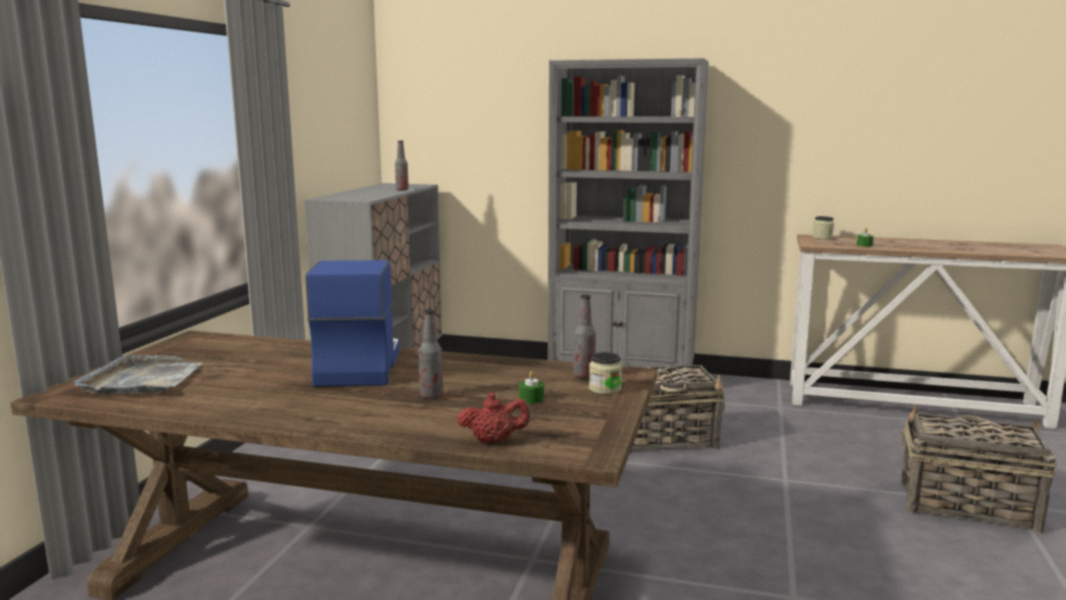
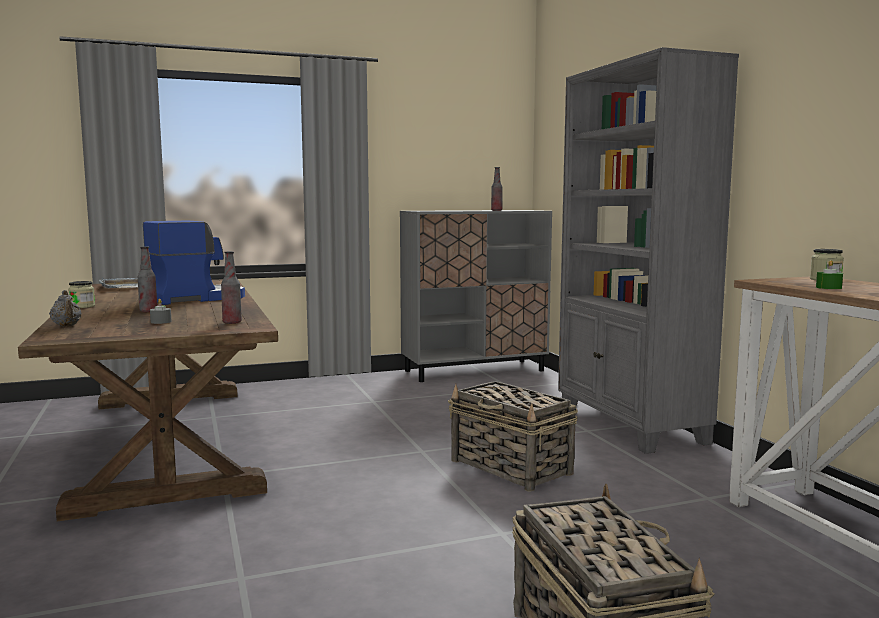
camera: 55 degrees right, 5 degrees down
(494, 441) = (66, 326): red teapot -> grey teapot
(531, 399) = (161, 322): green candle -> grey candle
(605, 389) = (203, 328): jar -> jar (82, 306)

